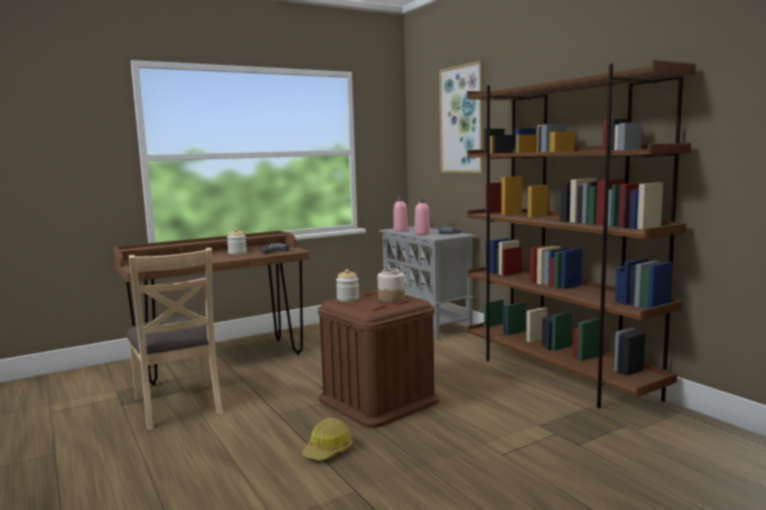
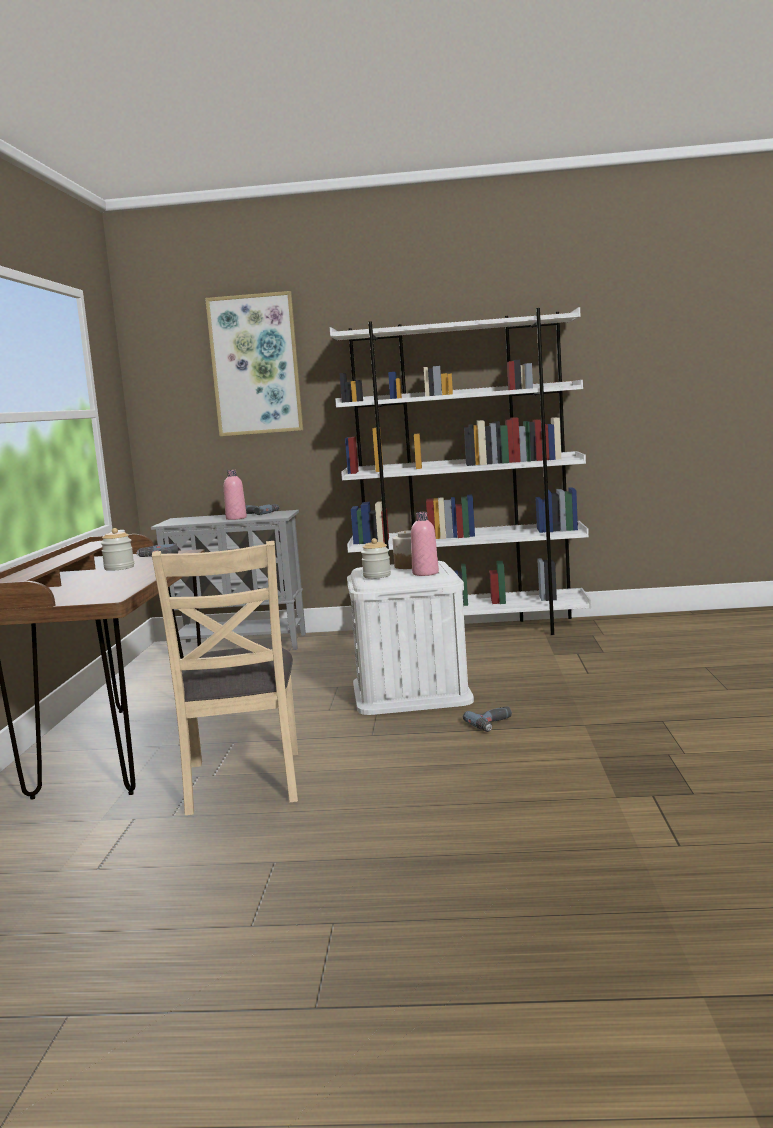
camera: 55 degrees left, 0 degrees up
(179, 405) = (242, 781): beige chair -> beige chair turned 75 degrees clockwise
(328, 450) = (493, 724): hard hat -> power drill
(378, 400) = (411, 692): brown storage box -> white storage box
(400, 230) = (187, 522): pink bottle -> pink bottle (425, 573)
(558, 375) = (472, 631): brown bookcase -> white bookcase

